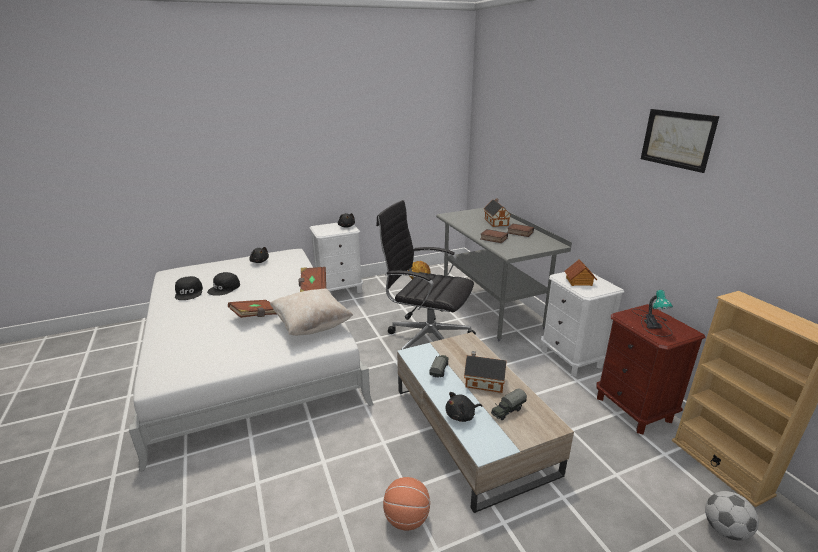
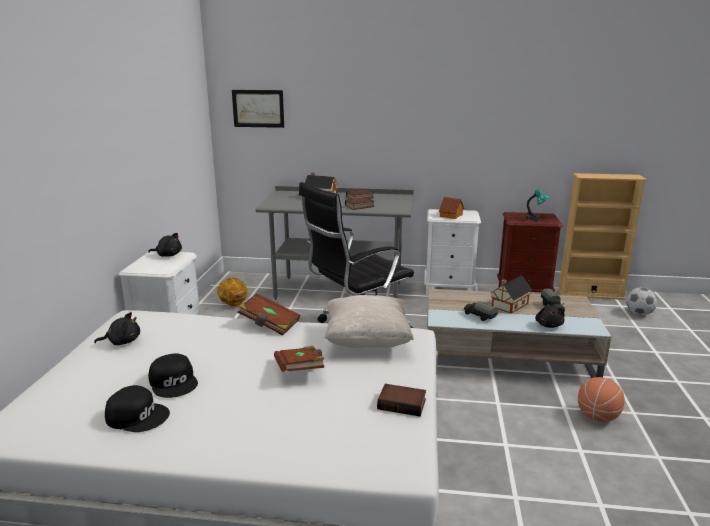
camera: 60 degrees left, 5 degrees down
(231, 362) = (402, 403): none -> book
(677, 139) = (503, 81): picture -> picture (258, 108)

